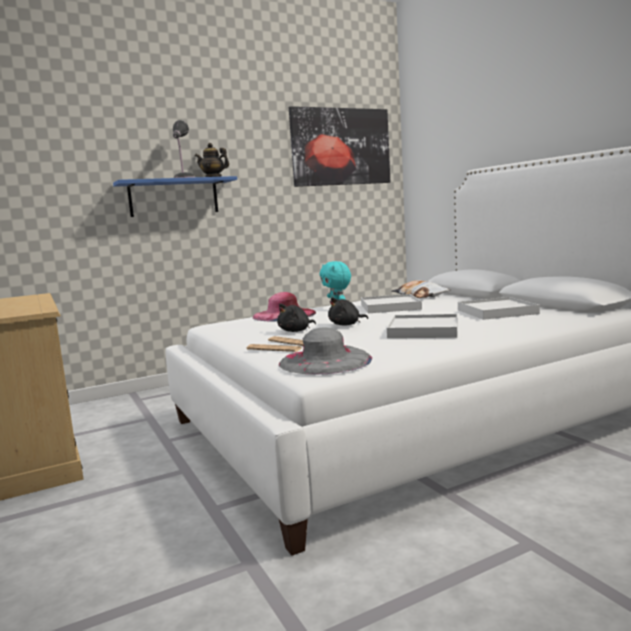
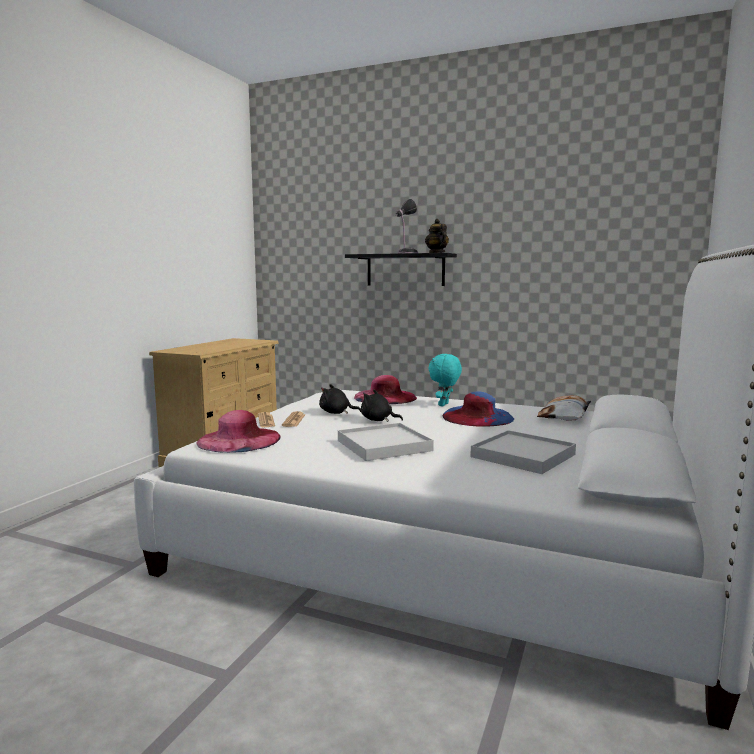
camera: 50 degrees right, 0 degrees up
(174, 197) = (405, 270): blue shelf -> black shelf
(325, 361) = (239, 439): grey hat -> pink hat
(341, 147) = (604, 217): picture -> none
(390, 307) = (477, 417): white tray -> blue hat

